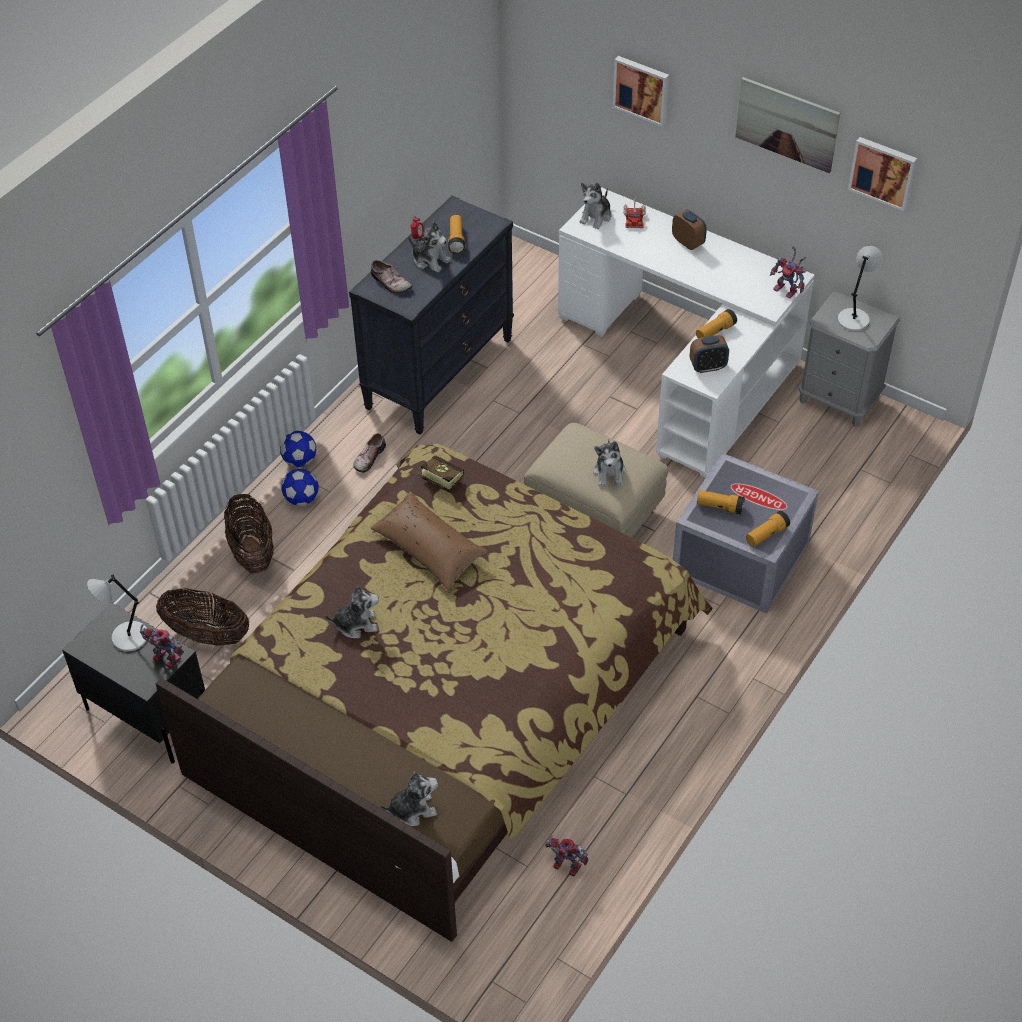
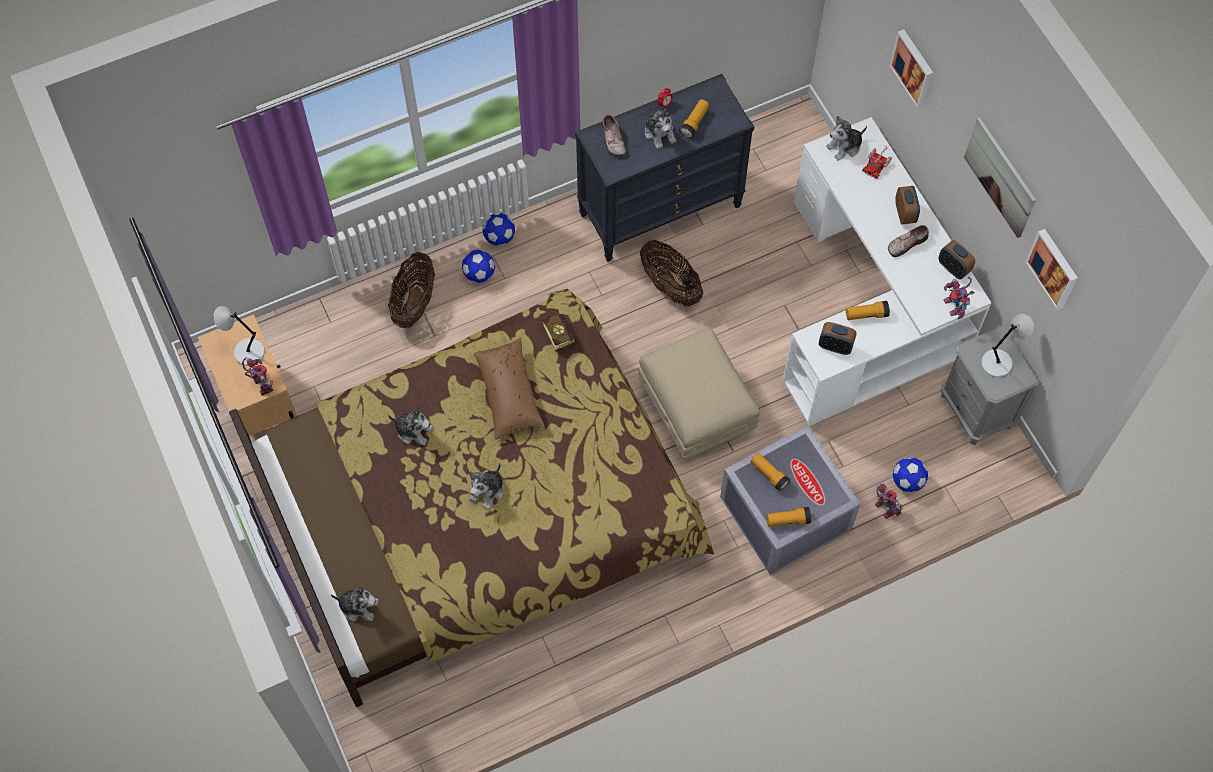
camera: 30 degrees right, 15 degrees up
(148, 714) = (259, 403): black nightstand -> beige nightstand
(207, 634) = (339, 358): basket -> basket (670, 285)
(368, 457) = (553, 262): shoe -> shoe (906, 243)
(563, 866) = (471, 696): toy robot -> toy robot (882, 507)
(610, 473) = (702, 395): plush toy -> plush toy (488, 491)
(762, 263) = (953, 268): none -> alarm clock
(826, 480) = (907, 481): none -> football

